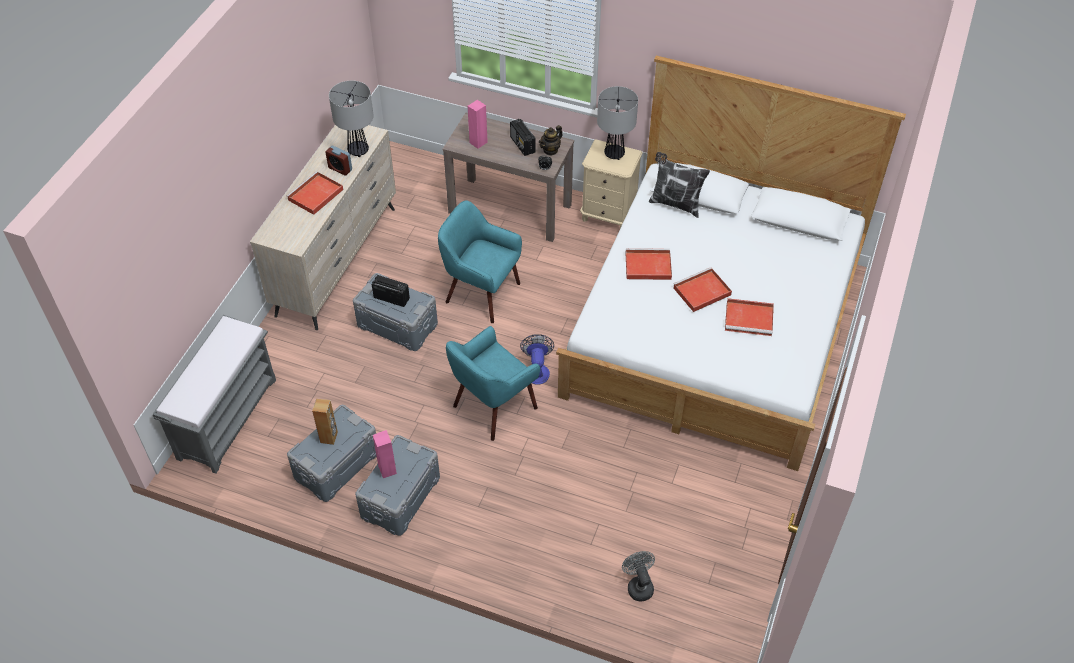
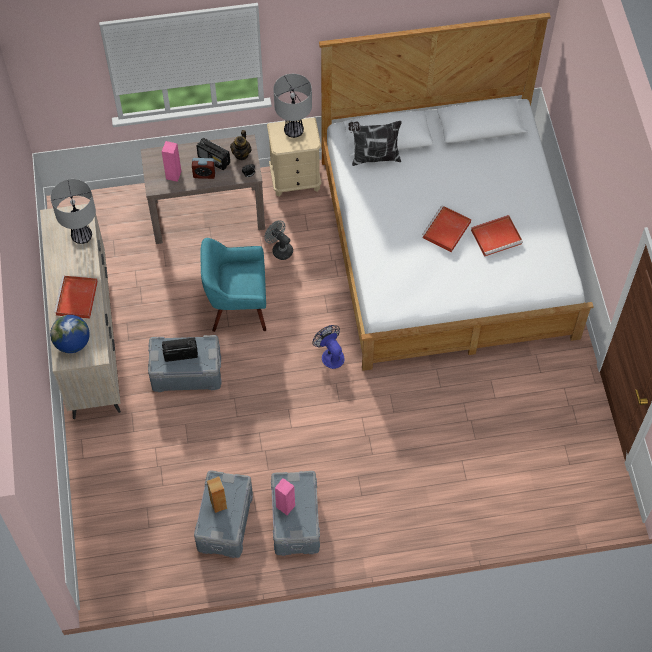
camera: 30 degrees left, 10 degrees up
(227, 417) = (102, 529): grey bench -> none
(284, 227) = (72, 343): none -> globe
(340, 169) = (79, 262): alarm clock -> alarm clock (204, 174)
(493, 406) = (316, 405): turquoise armchair -> none
(638, 585) = (521, 493): grey fan -> grey fan (280, 249)
(647, 266) = (389, 227): red tray -> none

